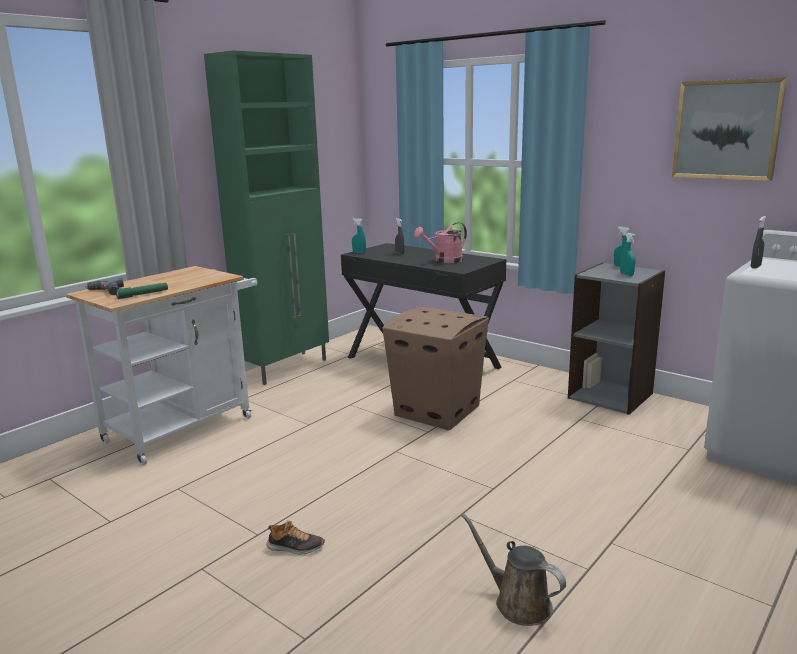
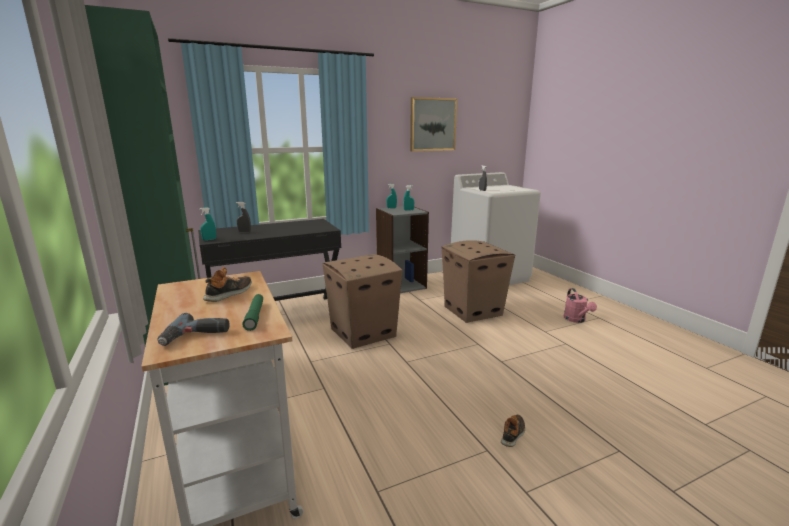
camera: 65 degrees left, 0 degrees up
(184, 281) = (229, 293): none -> shoe
(444, 261) = (297, 228): pink watering can -> pink watering can (576, 320)
(518, 602) = (590, 369): brown watering can -> none
(601, 465) = (473, 311): none -> cardboard box

